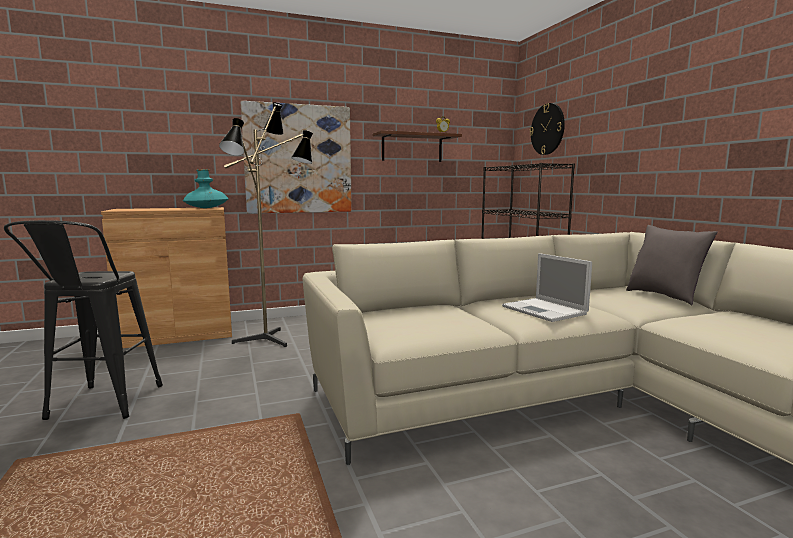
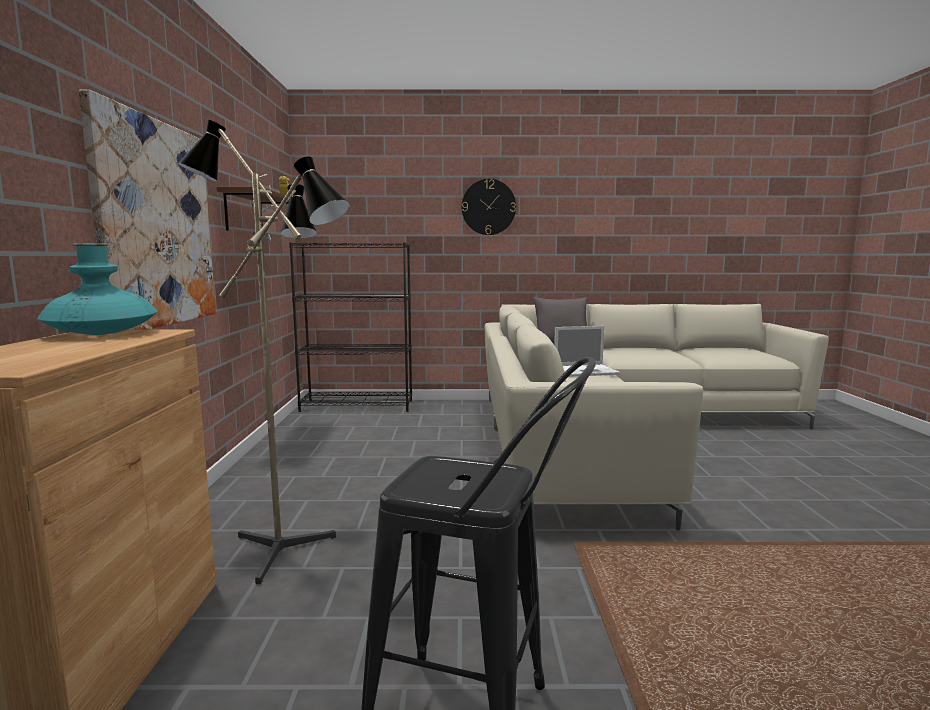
camera: 70 degrees left, 0 degrees up
(547, 129) = (357, 203): wall clock -> wall clock (488, 207)

